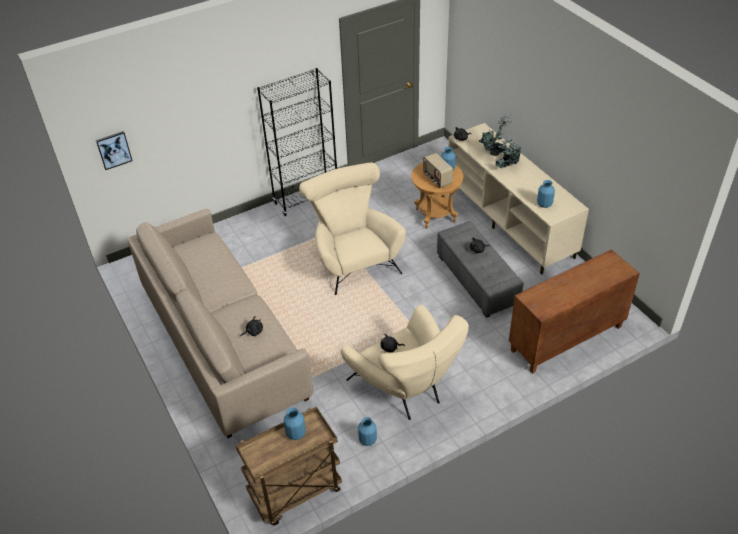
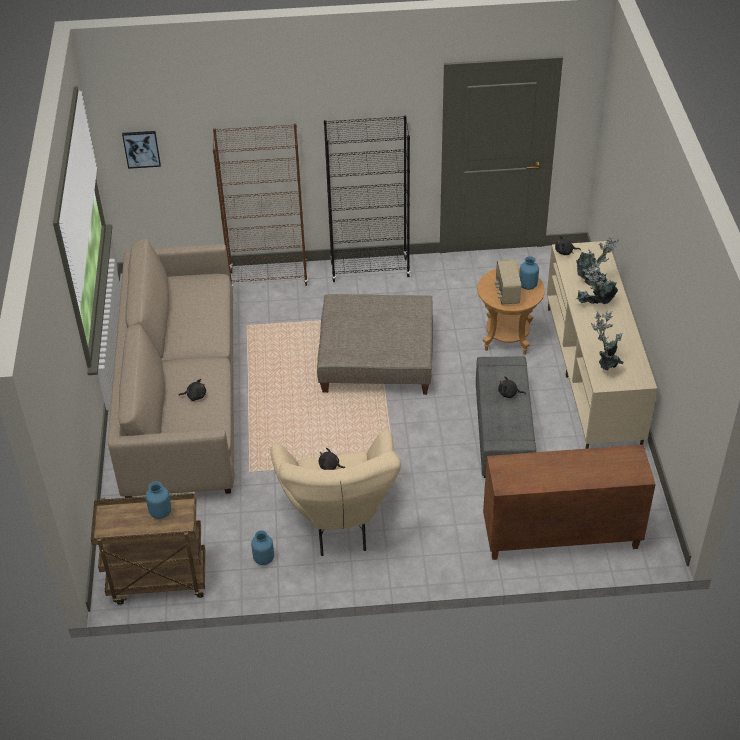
camera: 25 degrees right, 0 degrees up
(233, 229) = (268, 278): none -> brown bookcase
(353, 259) = (376, 358): beige armchair -> beige ottoman
(544, 204) = (606, 364): blue vase -> potted plant

